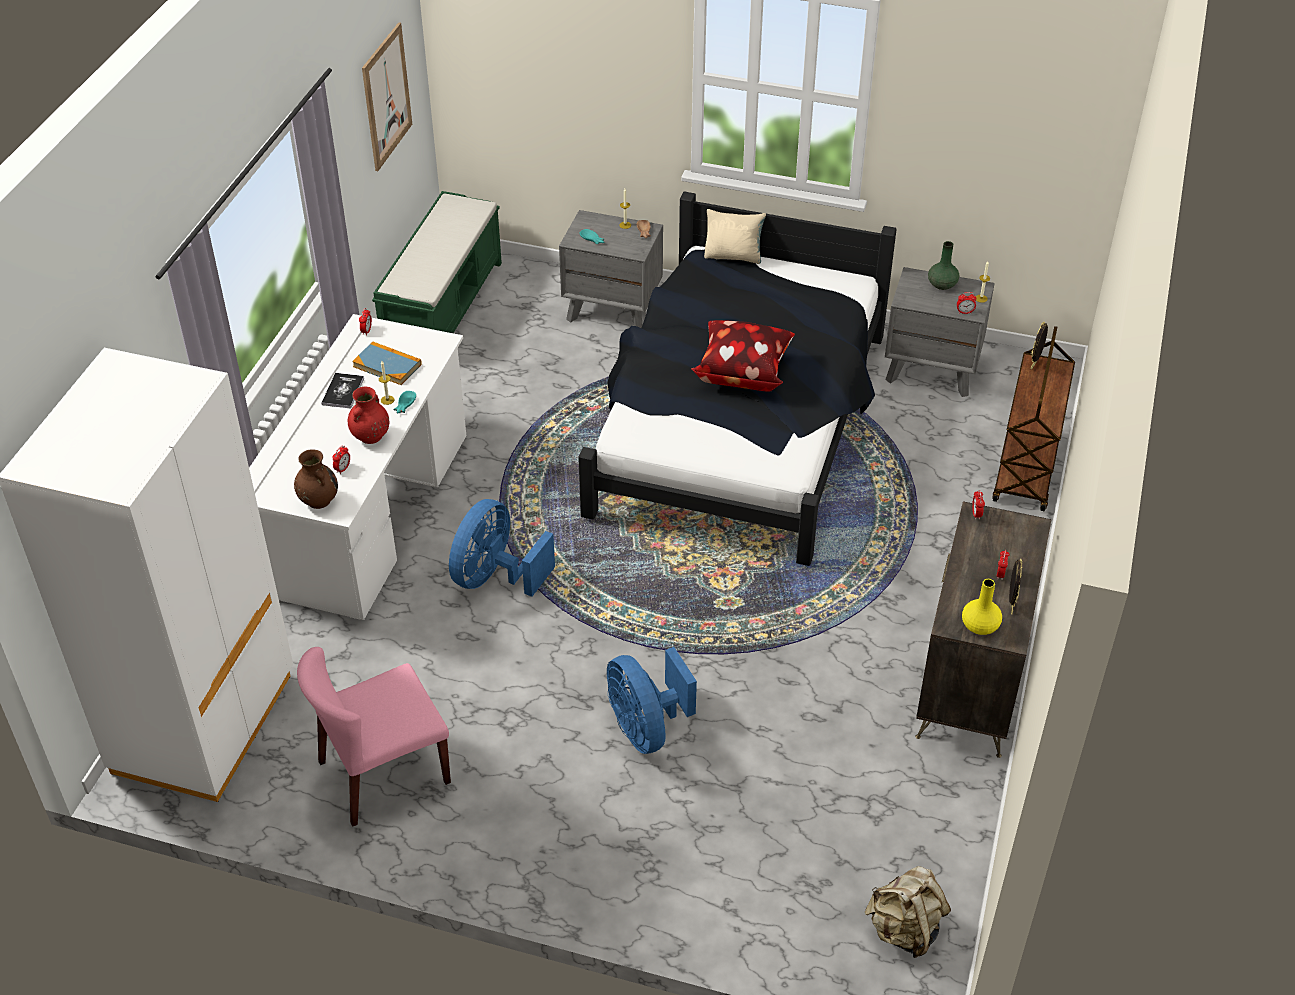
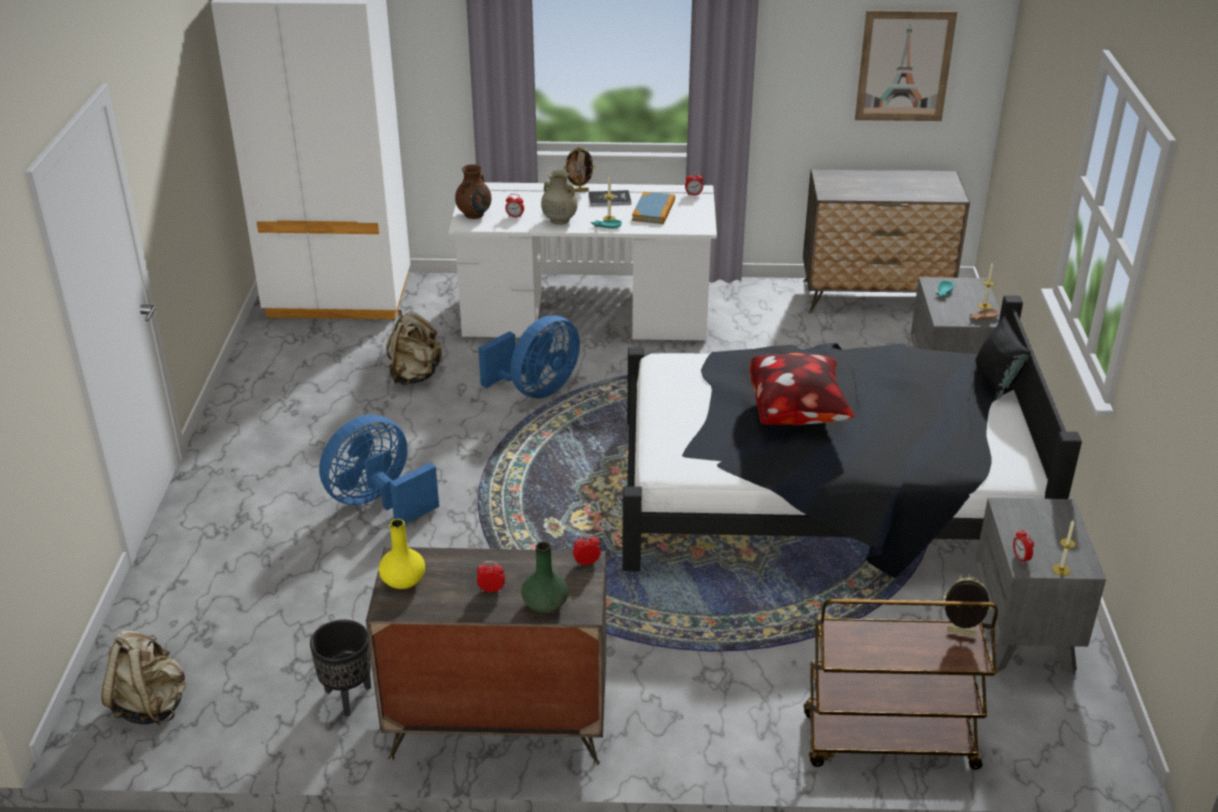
camera: 75 degrees right, 10 degrees down
(370, 437) = (559, 220): red vase -> beige vase
(383, 773) = (304, 379): pink chair -> none
(422, 672) = (415, 376): none -> beige backpack
(444, 307) = (875, 298): green bench -> dresser
(495, 577) = (536, 390): blue fan -> blue fan turned 120 degrees clockwise
(733, 256) = (996, 381): beige pillow -> black pillow
(922, 778) = (347, 697): none -> black planter
(942, 285) = (1062, 533): green vase -> green vase (544, 604)
(1010, 605) = (442, 601): picture frame -> picture frame (579, 191)

